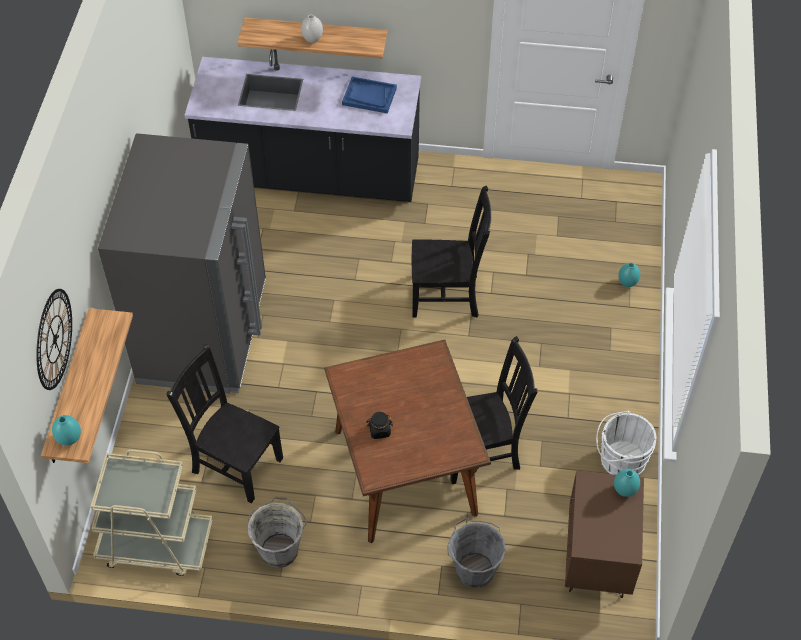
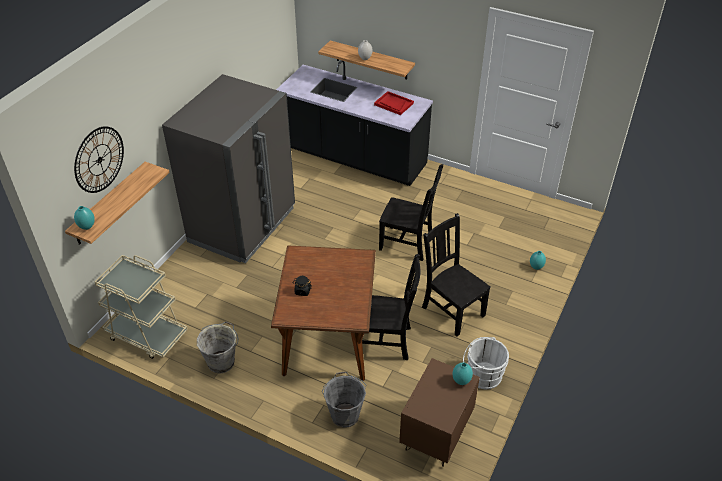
camera: 20 degrees right, 10 degrees down
(235, 463) = (221, 303): black chair -> black chair (451, 310)
(369, 96) = (393, 104): blue tray -> red tray

